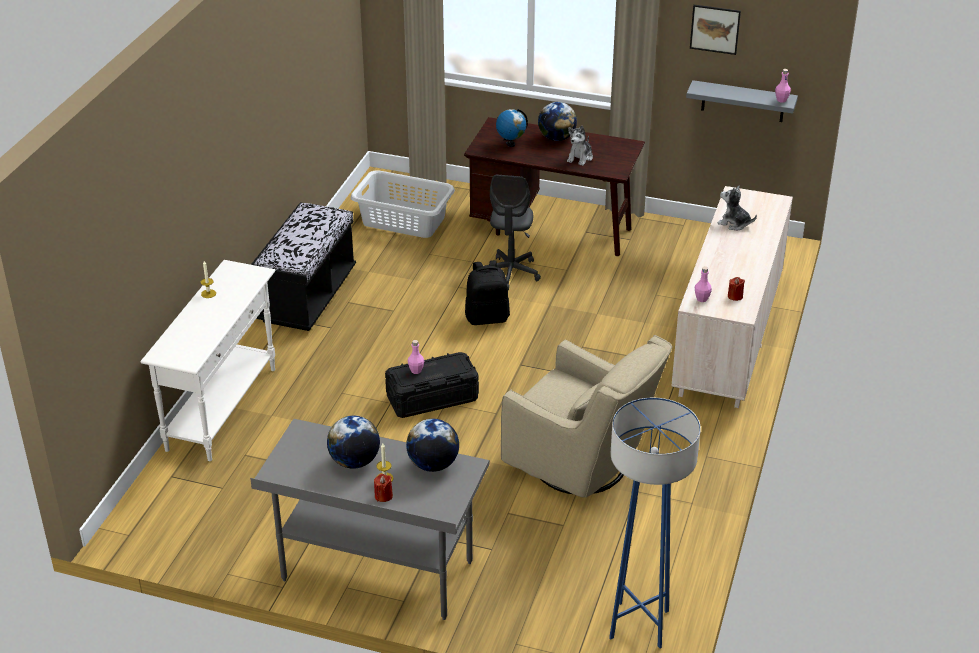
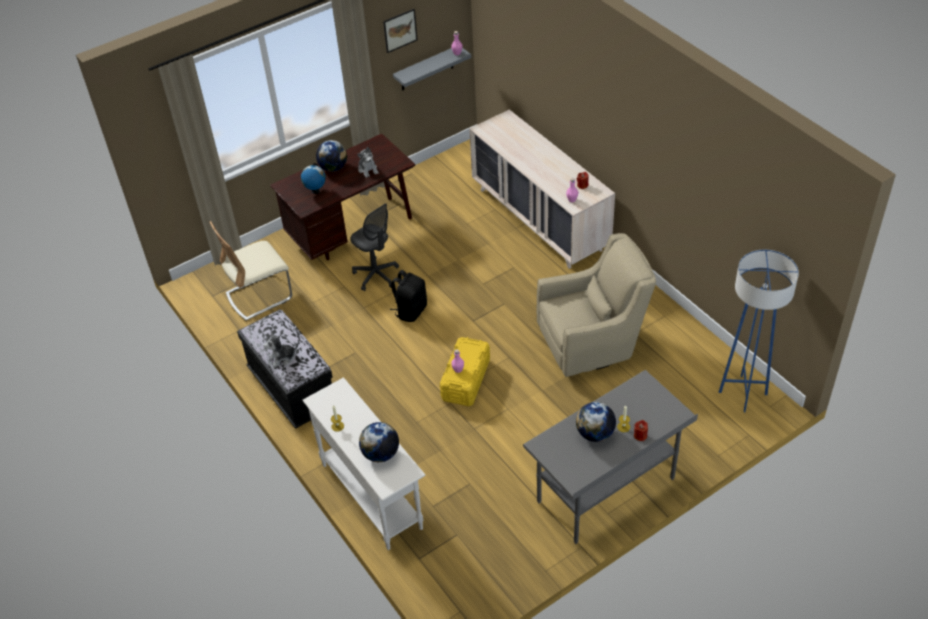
camera: 50 degrees left, 10 degrees up
(403, 220) = (259, 296): grey laundry basket -> beige chair
(432, 398) = (466, 380): black storage box -> yellow storage box
(433, 465) = (629, 397): globe -> globe (380, 454)
(734, 223) = (512, 146): plush toy -> plush toy (282, 358)

